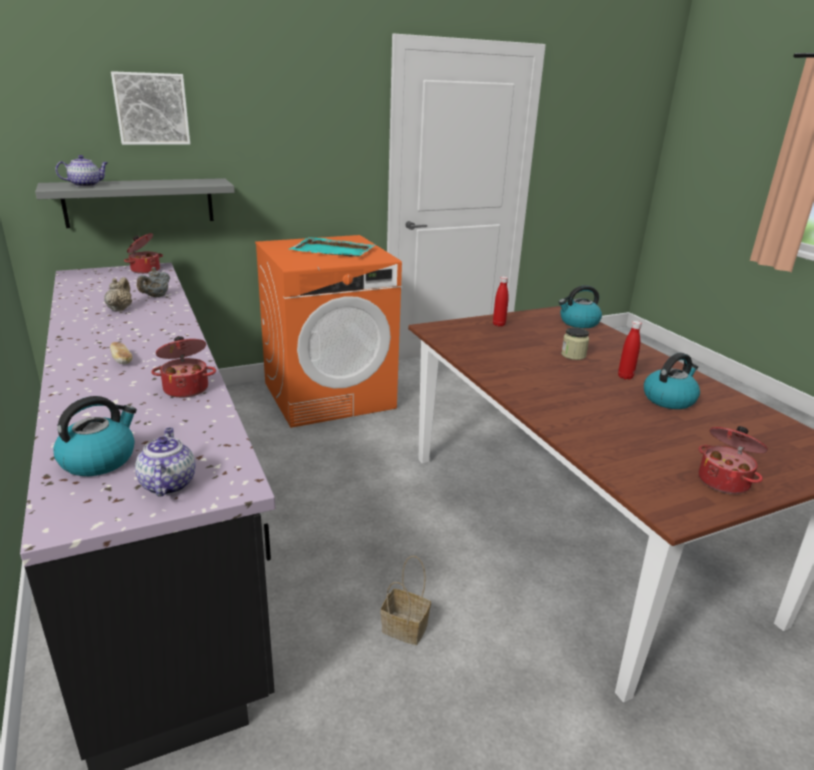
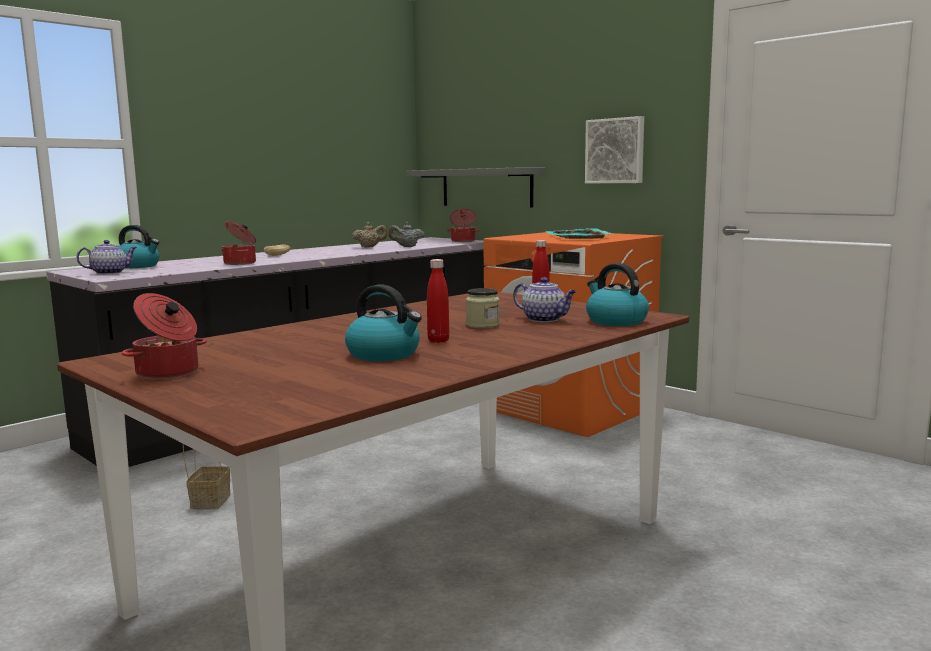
camera: 70 degrees right, 15 degrees down
(86, 185) = (443, 169): teapot -> teapot (545, 319)
(151, 109) = (500, 109): picture -> picture (615, 151)

